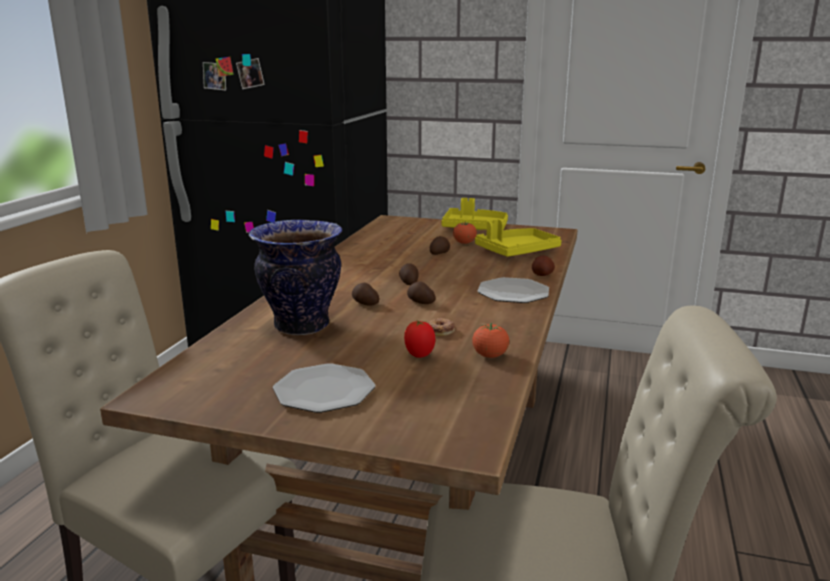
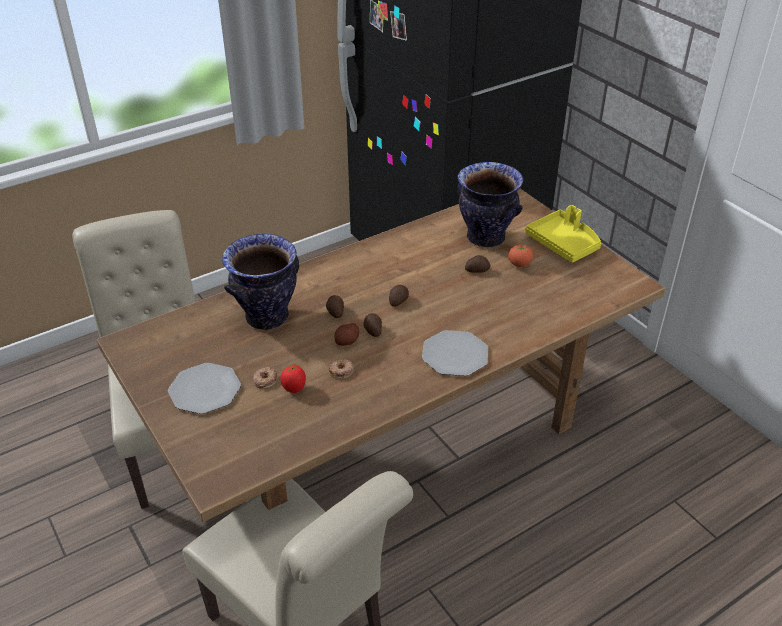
camera: 40 degrees right, 20 degrees up
(378, 361) = (265, 380): none -> donut
(413, 239) = (486, 238): none -> vase
(490, 356) = (334, 415): tomato -> none
(516, 251) = (545, 299): yellow tray -> none
(542, 275) = (514, 343): potato -> potato (347, 341)

